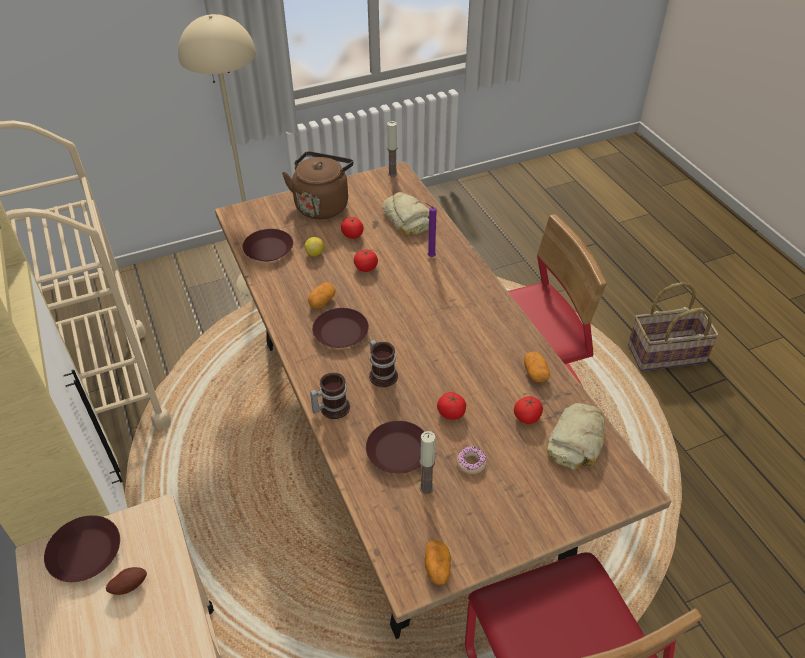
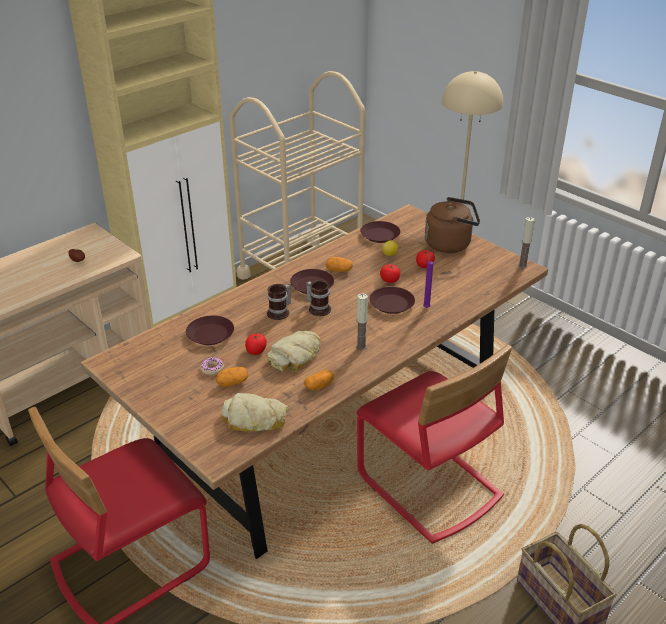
camera: 70 degrees right, 10 degrees down
(84, 552) = (95, 241): brown plate -> brown plate (391, 304)
(331, 407) = (238, 298): mug -> mug (319, 308)
(407, 219) = (466, 286): bread -> bread (295, 356)
(426, 487) = (183, 353): candle -> candle (361, 347)
(437, 568) = (119, 370): potato -> potato (232, 383)
(527, 417) = (268, 389): tomato -> none

